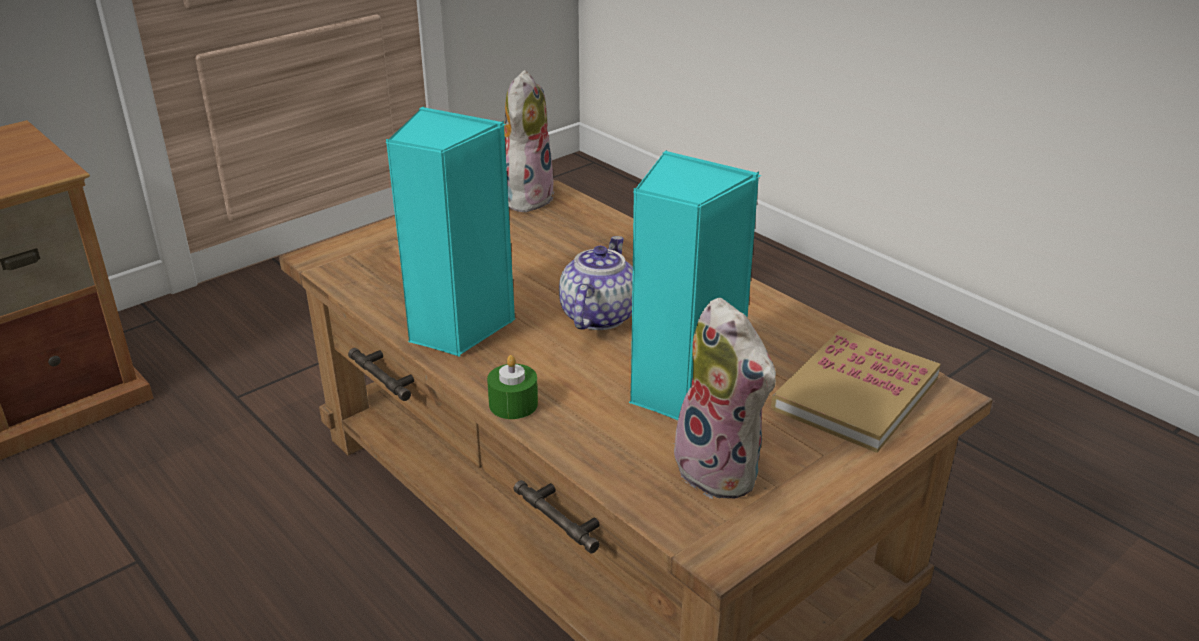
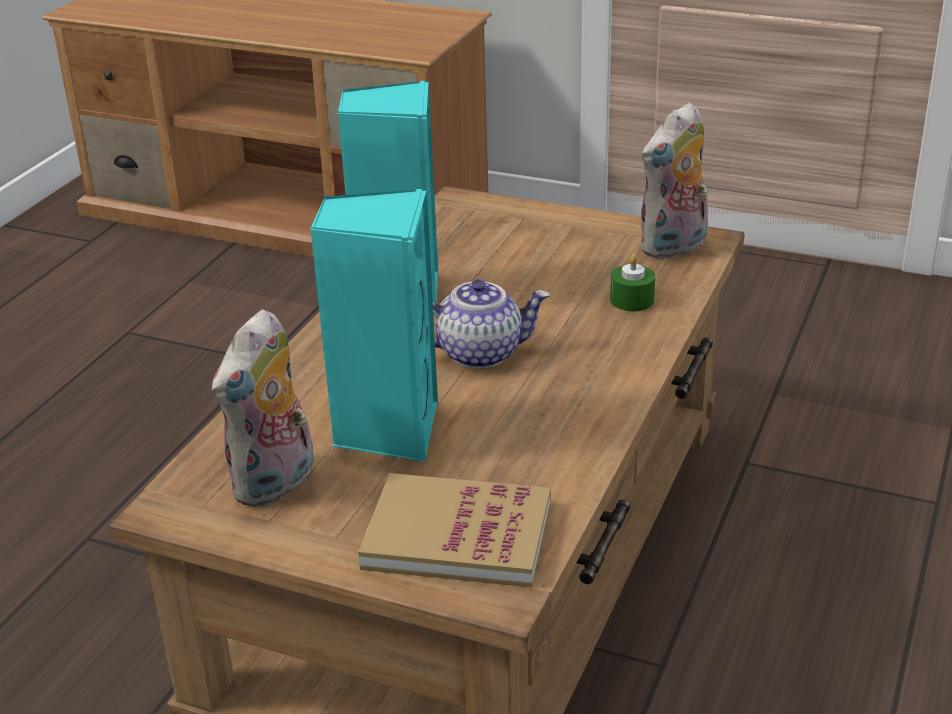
camera: 65 degrees right, 0 degrees up
(513, 404) = (304, 355): green candle -> green candle (632, 300)
(525, 196) = (674, 247): plush toy -> plush toy turned 150 degrees clockwise

